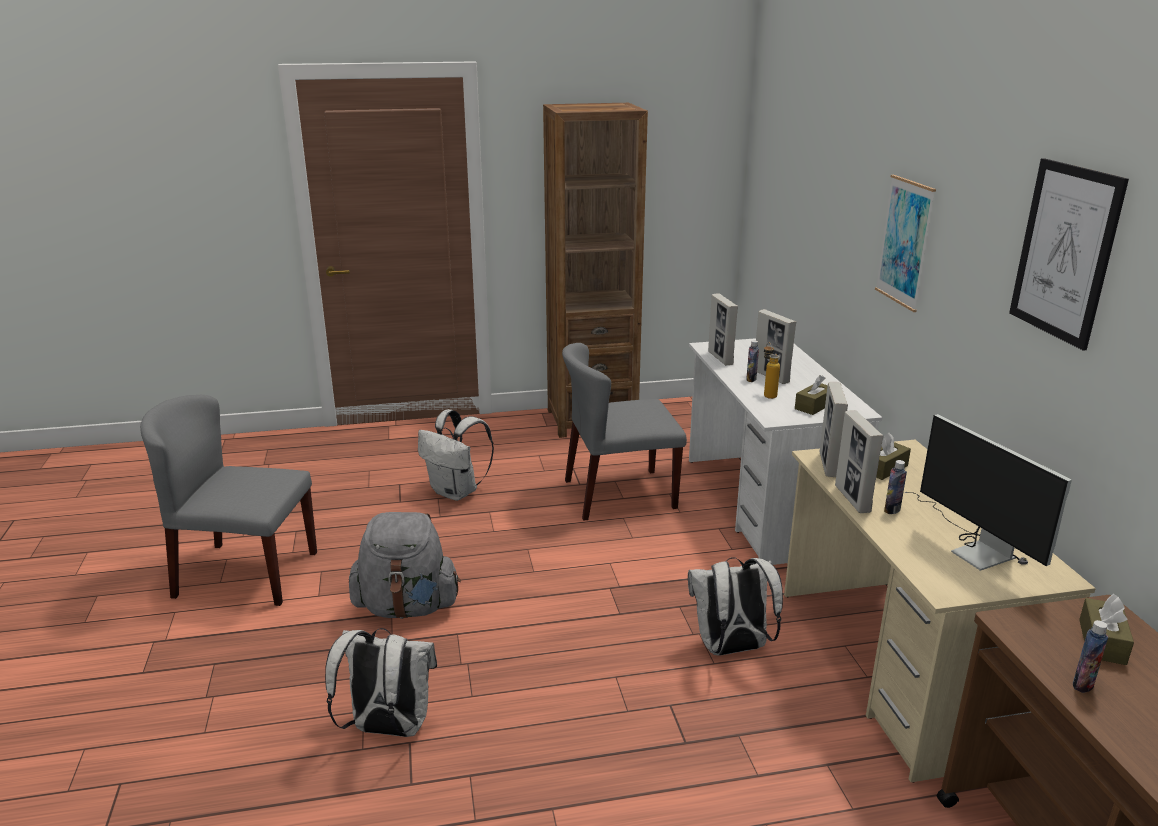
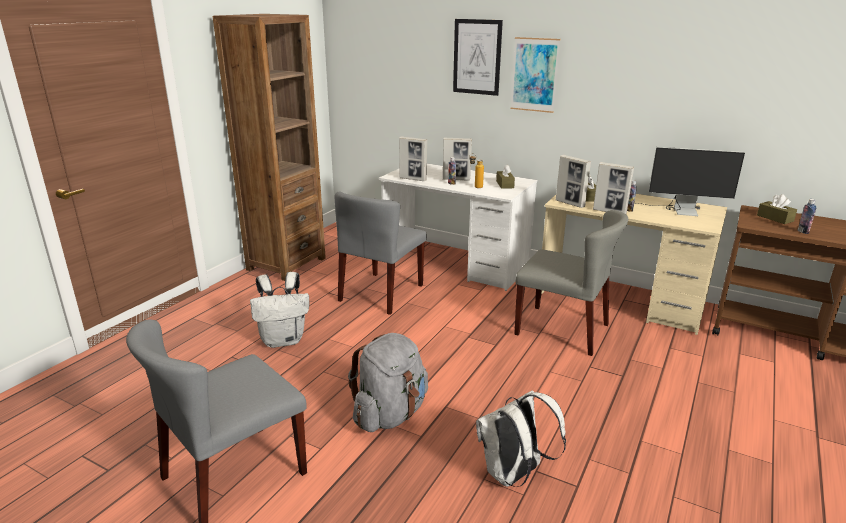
camera: 50 degrees left, 0 degrees up
(731, 649) = (563, 329): white backpack -> grey chair
(1065, 252) = (677, 52): picture -> picture (477, 57)

